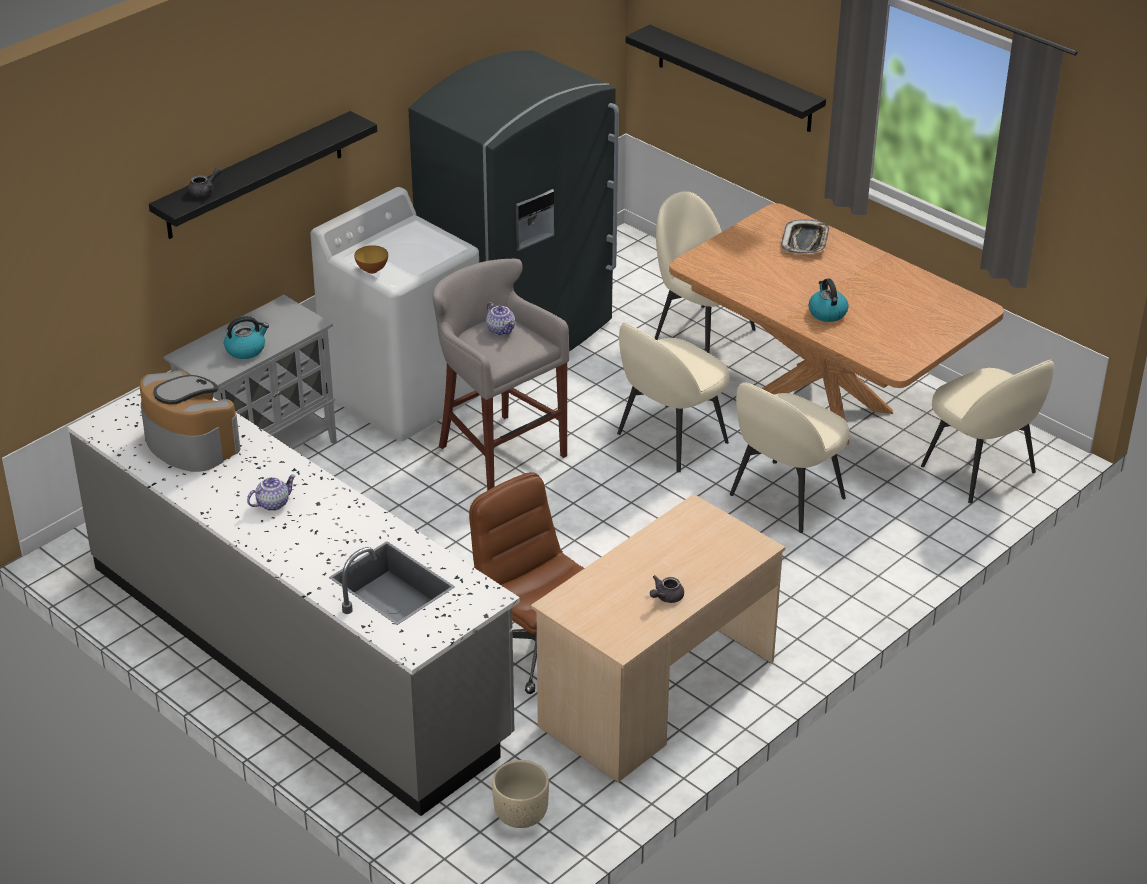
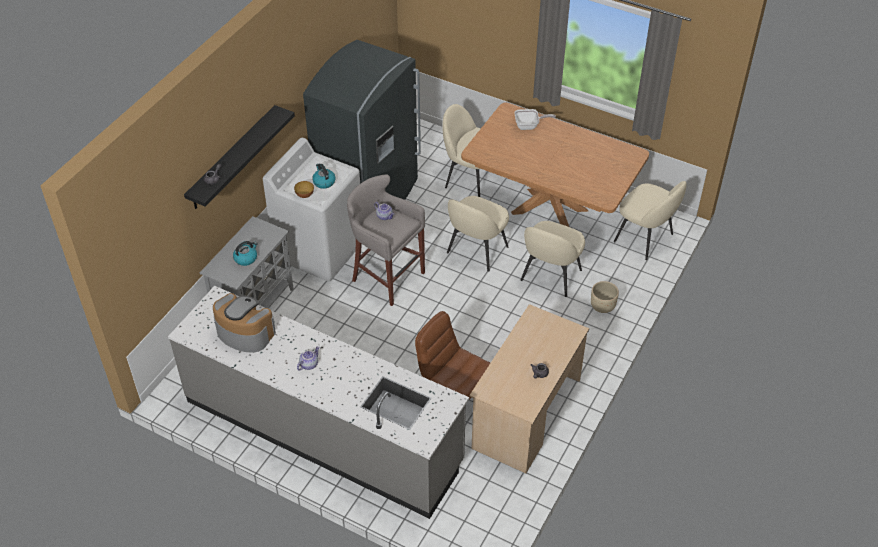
camera: 15 degrees left, 10 degrees up
(520, 814) = (482, 505): beige planter -> beige planter (602, 306)
(734, 79) = (469, 35): black shelf -> none
(805, 242) = (529, 126): tray -> frying pan
(827, 312) = (557, 171): kettle -> kettle (323, 182)

